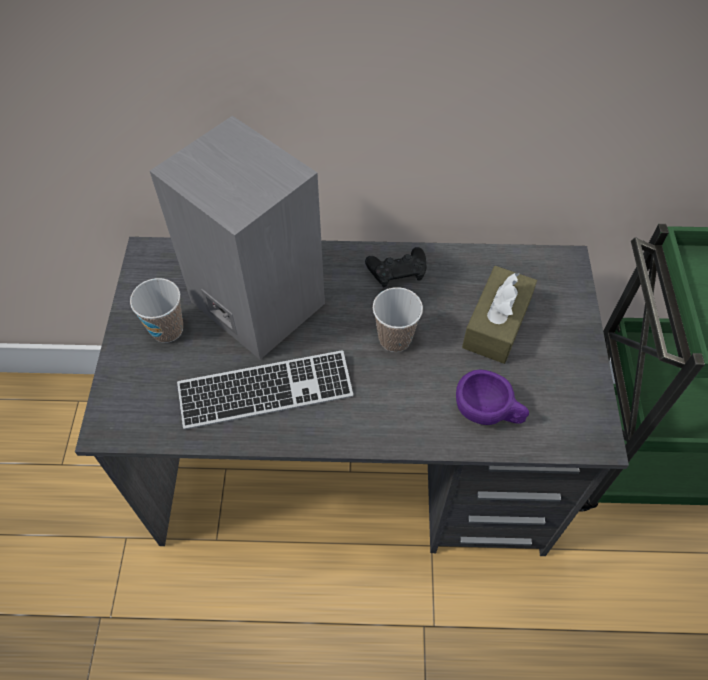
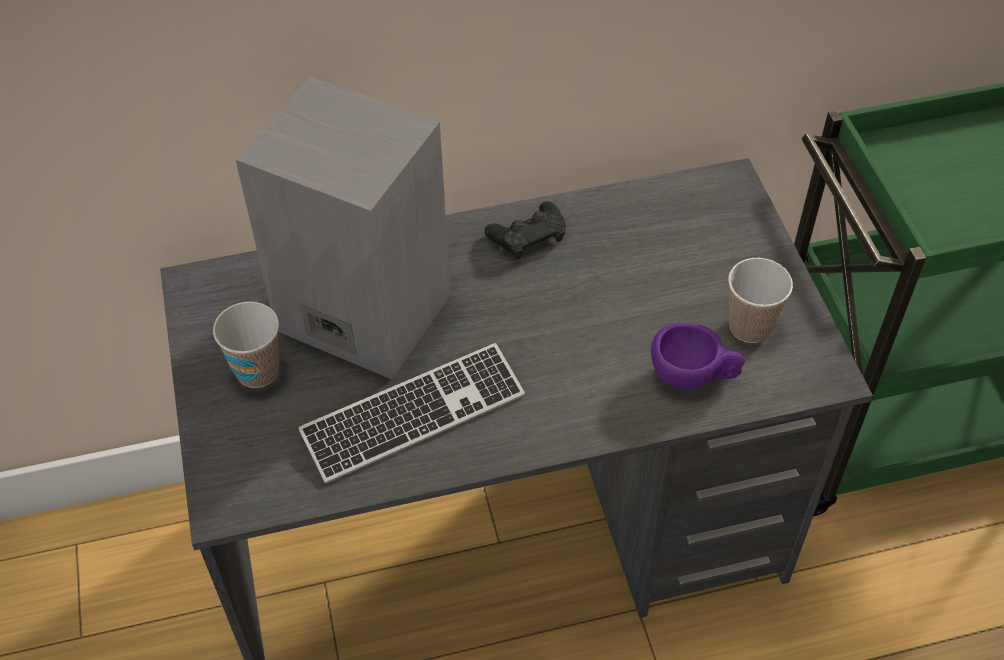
camera: 15 degrees left, 5 degrees down
(395, 339) = (552, 317): cup -> cup (749, 327)
(496, 324) = (670, 272): brown tissue box -> none

